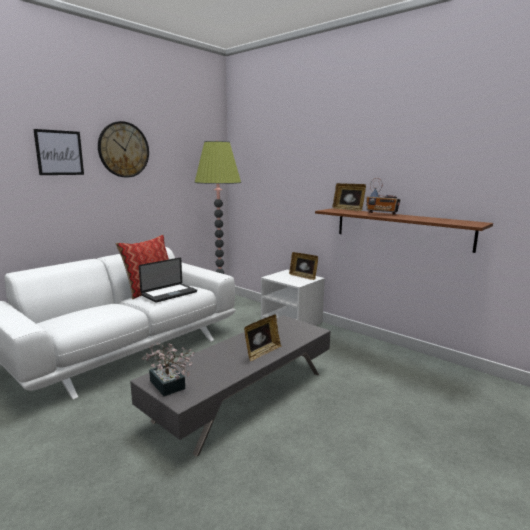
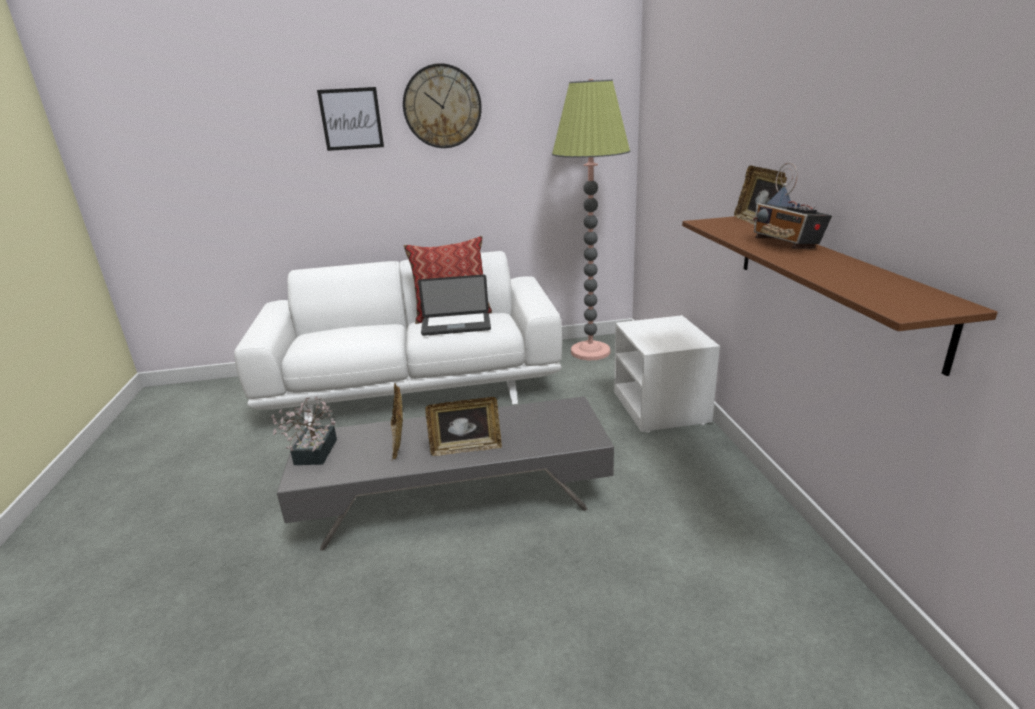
camera: 40 degrees right, 10 degrees up
(303, 276) = (684, 335): picture frame -> picture frame (399, 442)

